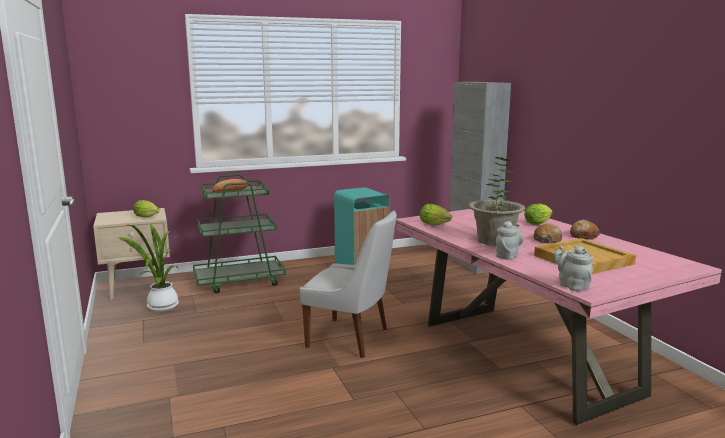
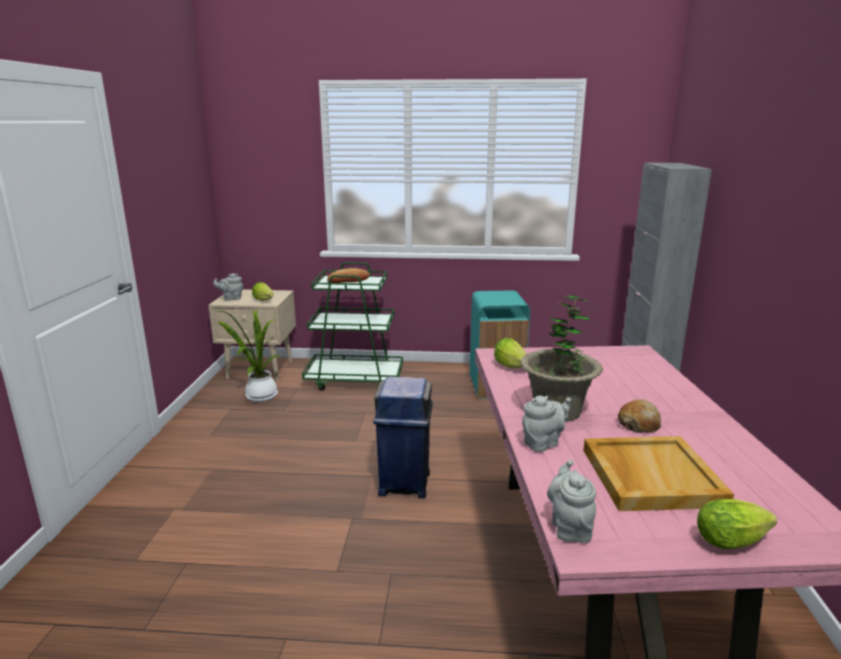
camera: 25 degrees right, 5 degrees up
(110, 219) = (231, 298): none -> grey teapot
(351, 338) = (404, 483): white chair -> blue trash can
(538, 223) = (662, 389): lettuce -> lettuce (734, 541)
(583, 236) = (707, 427): bread -> none

